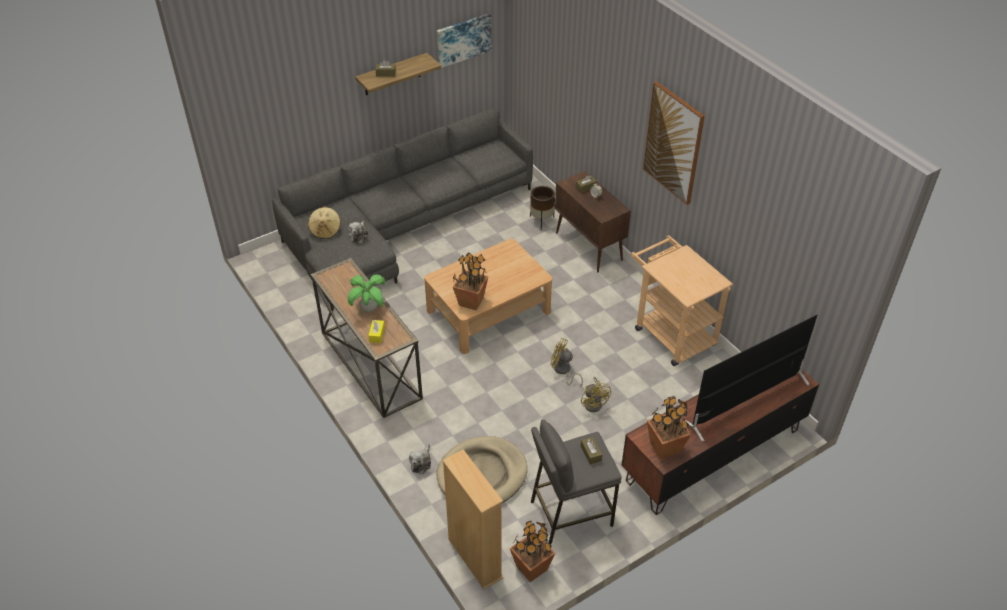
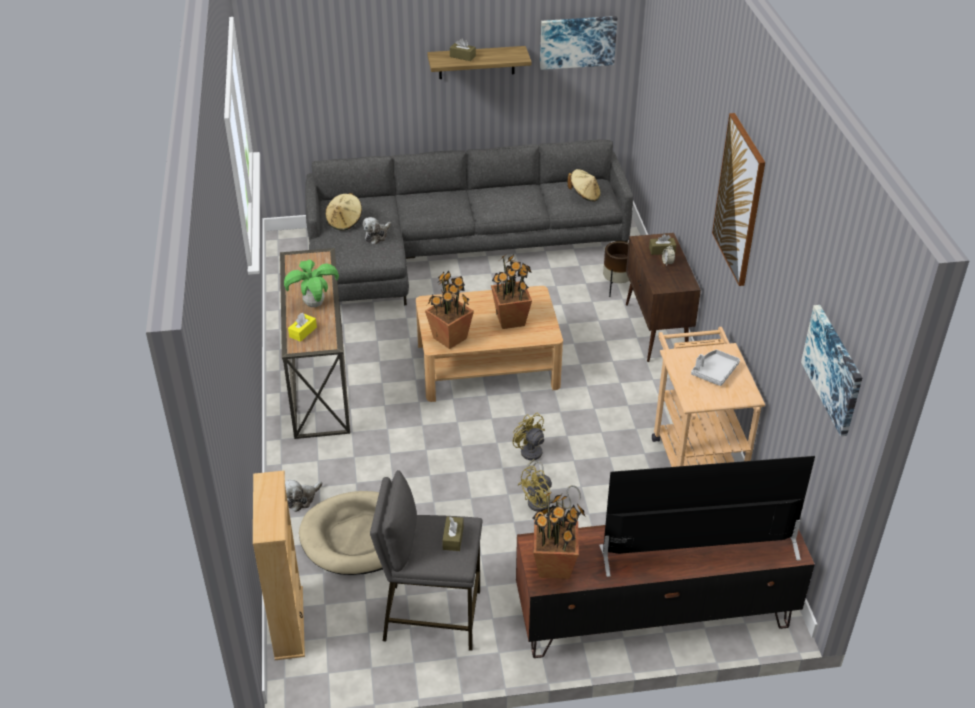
camera: 25 degrees right, 5 degrees down
(493, 157) = (584, 195): none -> beige hat
(532, 568) = (345, 659): potted plant -> potted plant (511, 320)
(594, 403) = (544, 504): yellow fan -> yellow fan turned 45 degrees clockwise
(687, 271) = (714, 372): none -> grey tray
(815, 252) = (834, 369): none -> picture

